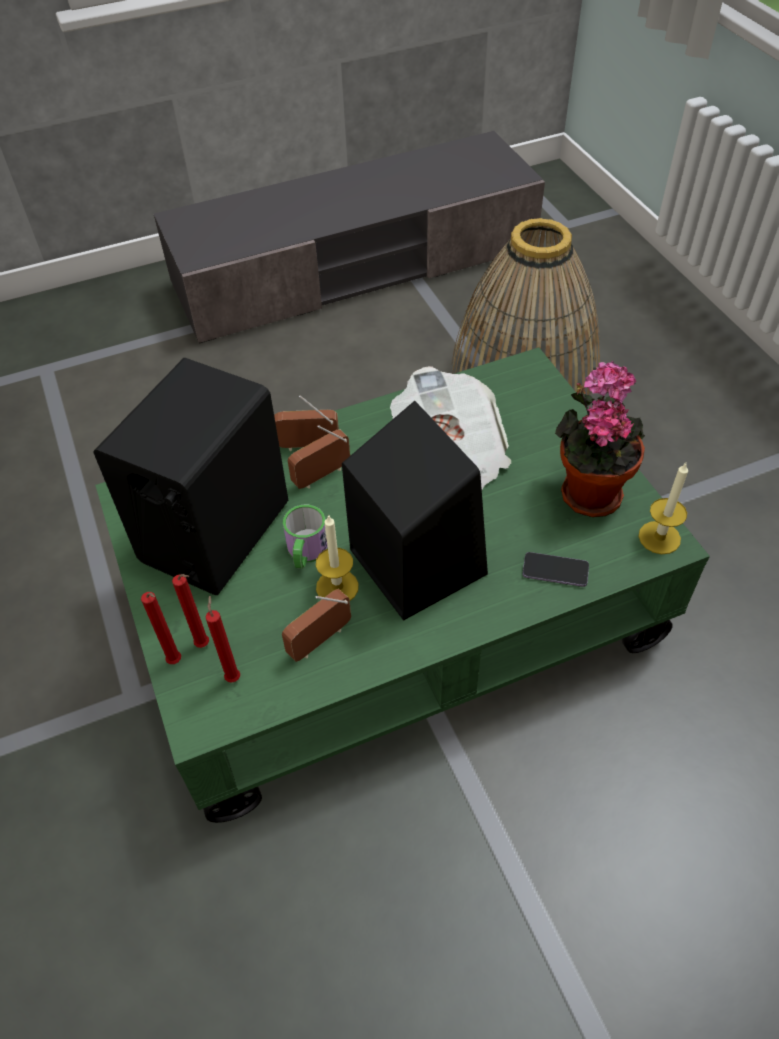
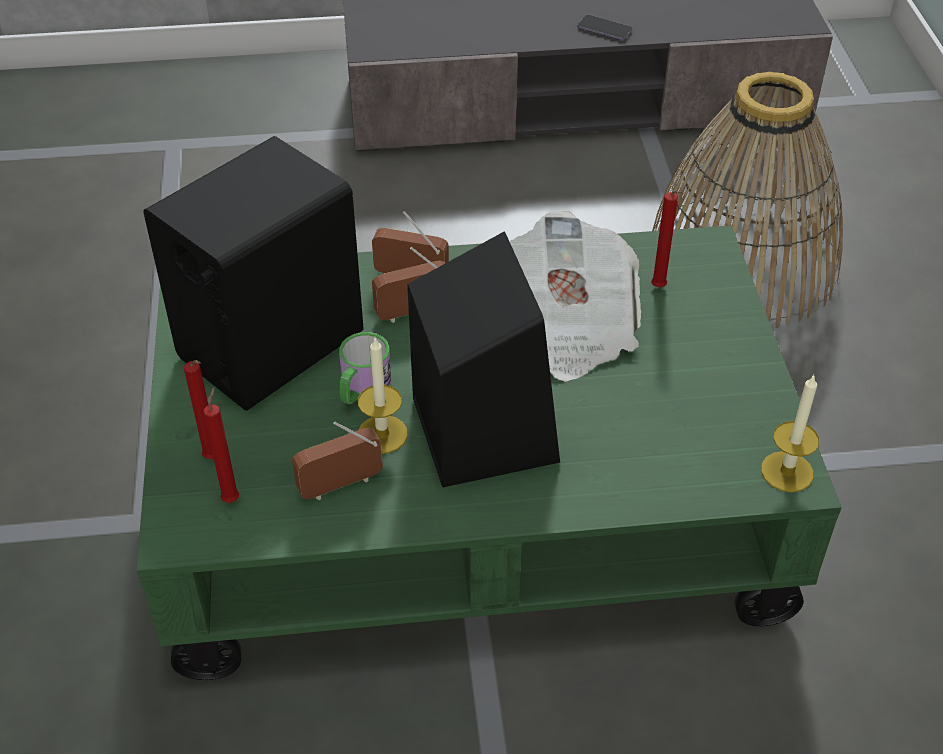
camera: 15 degrees right, 5 degrees down
(176, 662) = (177, 468): red candle -> red candle (660, 288)
(555, 571) = (642, 478): phone -> phone (604, 29)
(588, 491) = (721, 400): potted plant -> none

